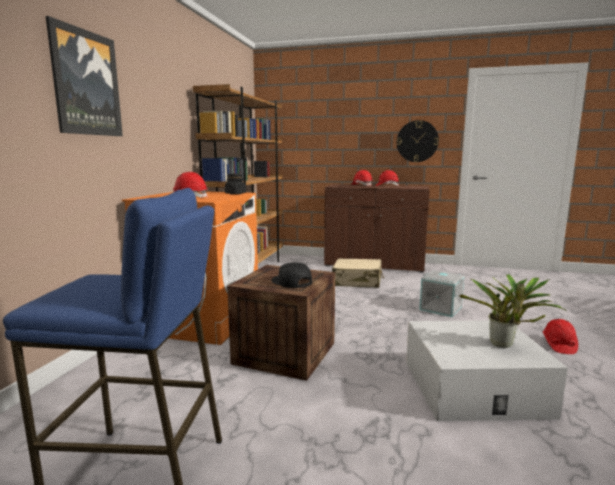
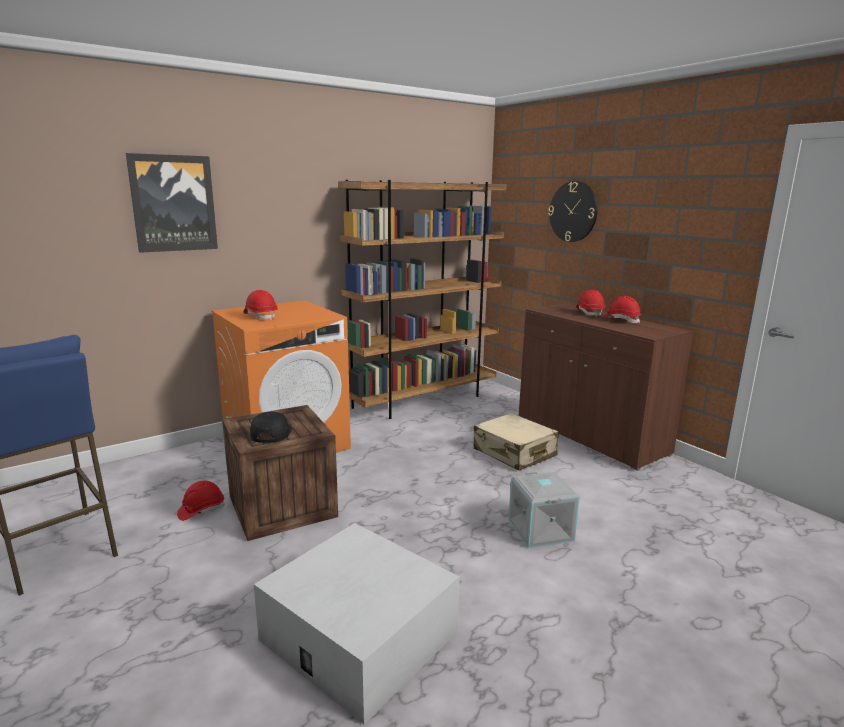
camera: 40 degrees right, 5 degrees up
(235, 194) = (318, 316): black jar -> none
(417, 141) = (685, 253): wall clock -> wall clock (573, 211)
(504, 345) = (369, 599): potted plant -> none
(558, 345) = (587, 659): red hard hat -> red hard hat (201, 510)

